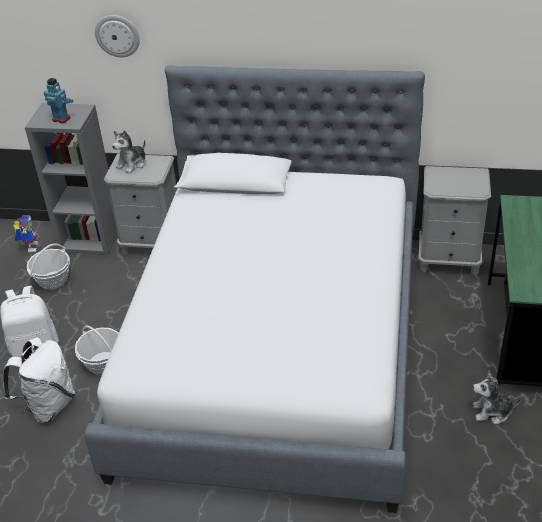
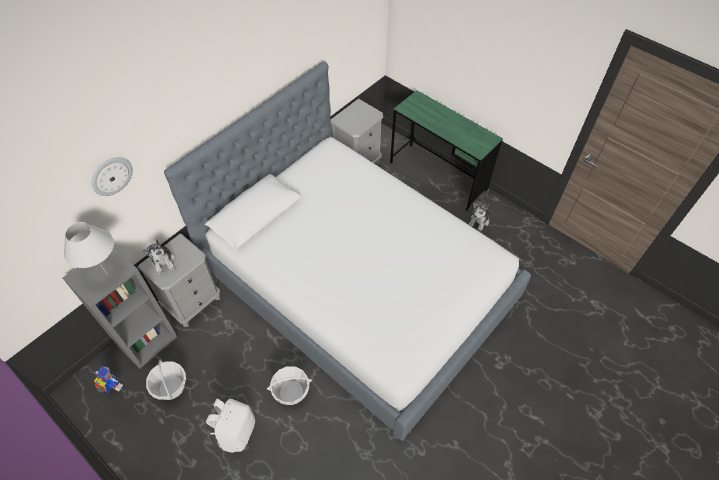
camera: 60 degrees left, 15 degrees up
(48, 406) = (305, 447): white backpack -> none
(61, 119) = (107, 274): toy robot -> white table lamp

